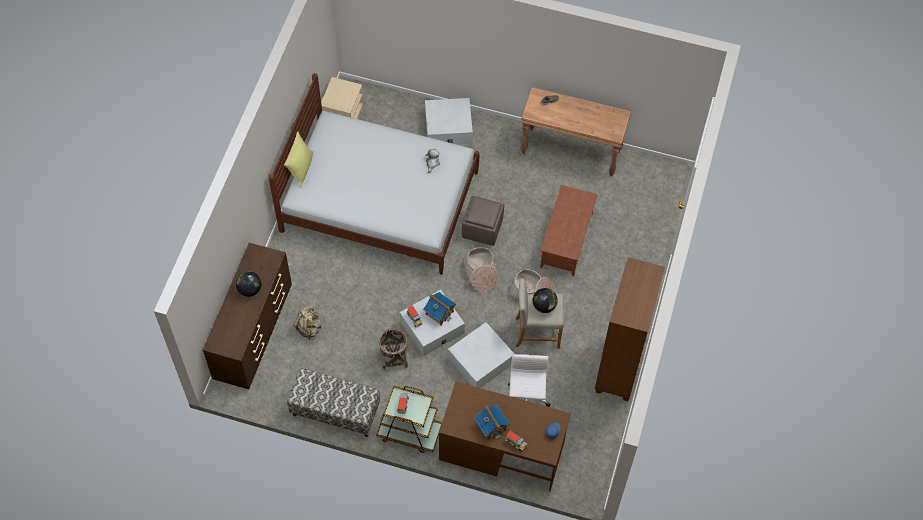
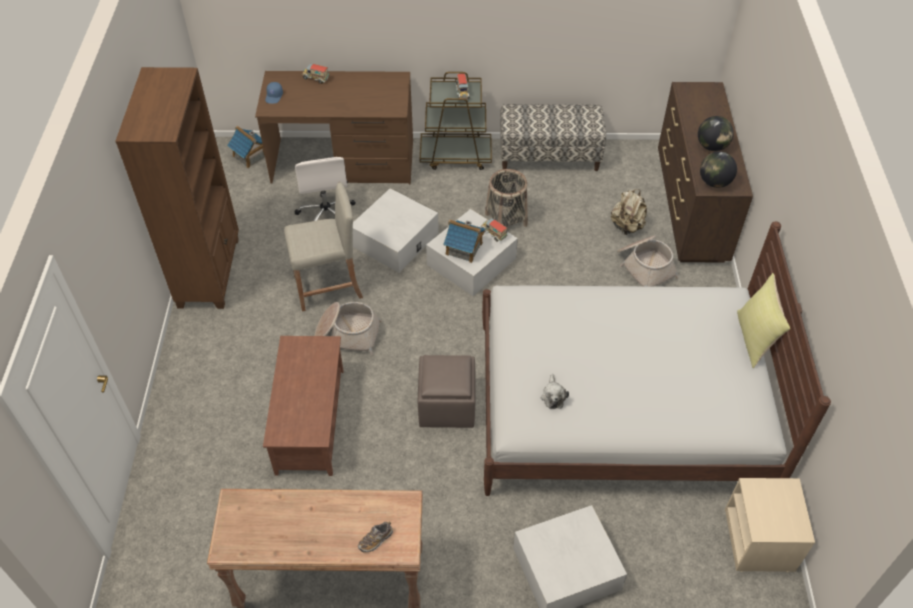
camera: 165 degrees right, 10 degrees down
(480, 273) = (429, 342): basket -> basket (644, 267)
(491, 426) = (349, 87): toy house -> toy house (250, 156)
(544, 306) = (315, 237): globe -> globe (714, 182)

